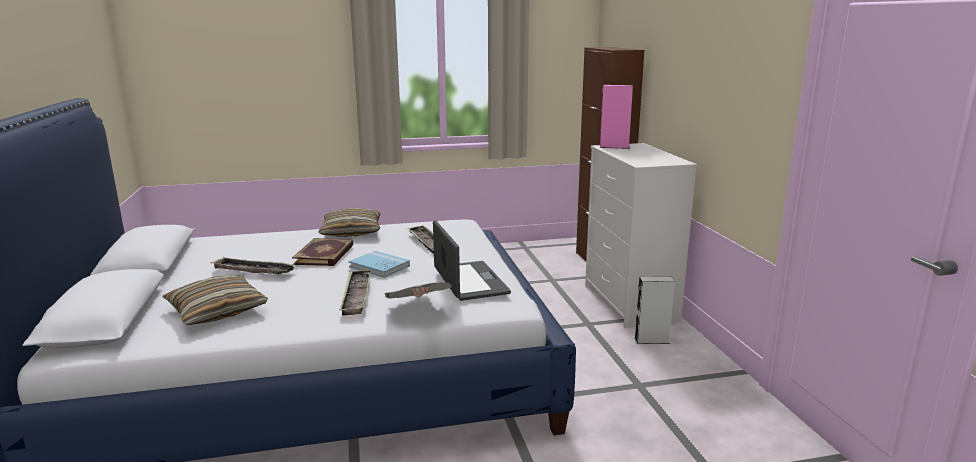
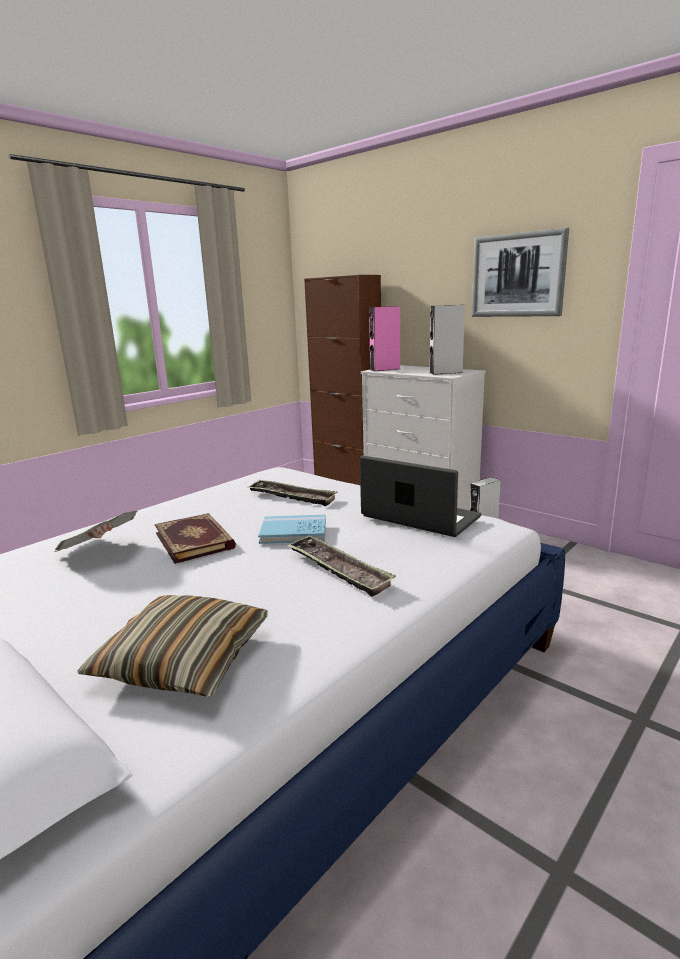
camera: 35 degrees left, 0 degrees up
(253, 270) = (130, 588): tray -> none
(351, 232) = (173, 508): pillow -> none
(418, 308) = (435, 558): newspaper -> newspaper (99, 552)
(649, 160) = (446, 373): none -> grey speaker
(728, 68) = (517, 275): none -> picture

